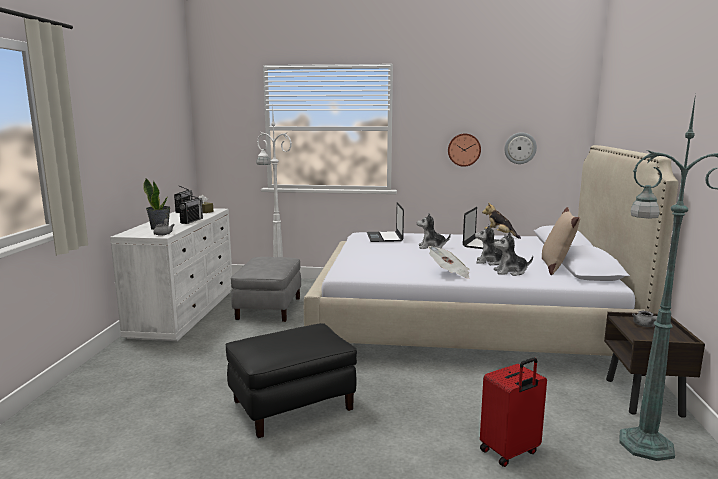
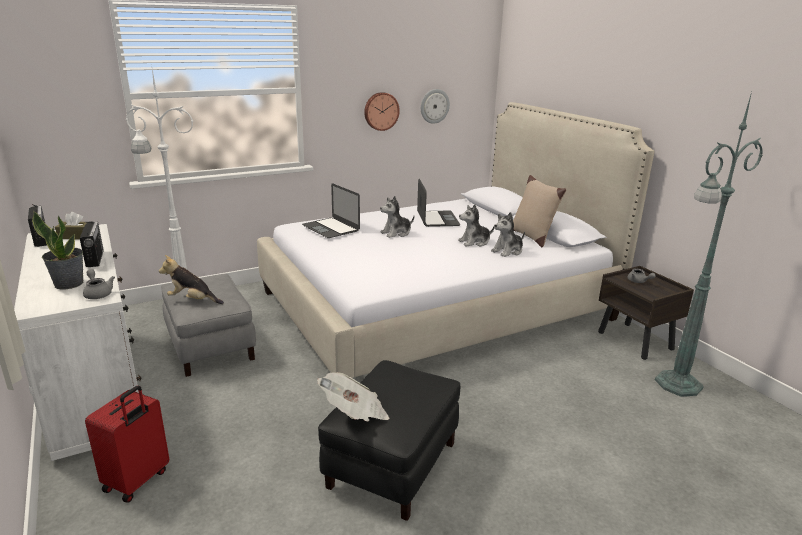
camera: 35 degrees left, 10 degrees up
(449, 273) = (463, 266): newspaper -> newspaper (354, 413)
(500, 235) = (431, 203): plush toy -> plush toy (192, 300)
(510, 452) = (613, 431): red suitcase -> red suitcase (137, 481)

